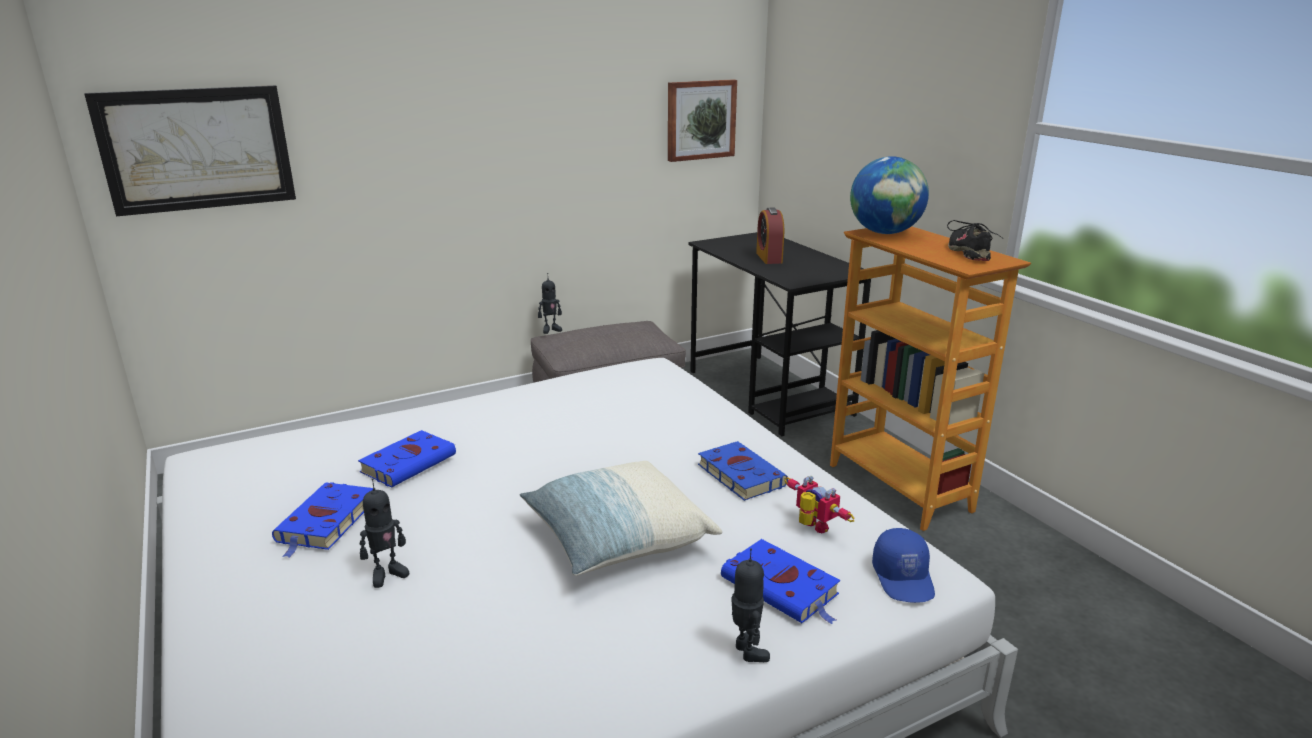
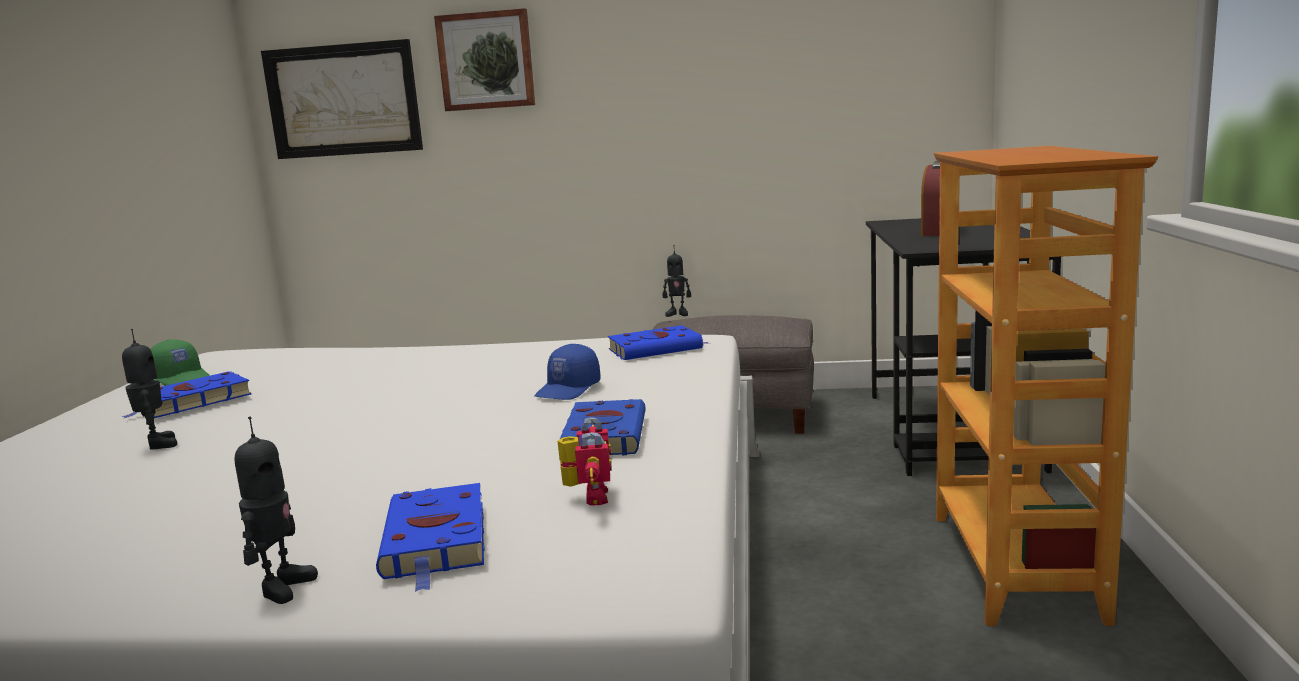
camera: 35 degrees right, 10 degrees down
(247, 497) = (181, 378): none -> green cap
(387, 574) = (157, 445): toy robot -> toy robot turned 120 degrees counterclockwise
(410, 462) = (331, 376): blue book -> blue book (657, 349)
(617, 538) = (370, 459): pillow -> none
(700, 120) = (893, 66): picture -> picture (486, 61)
(885, 233) = (991, 150): globe -> none
(904, 578) = (598, 574): blue cap -> blue cap (569, 390)
(969, 252) = (1071, 154): black shoe -> none

